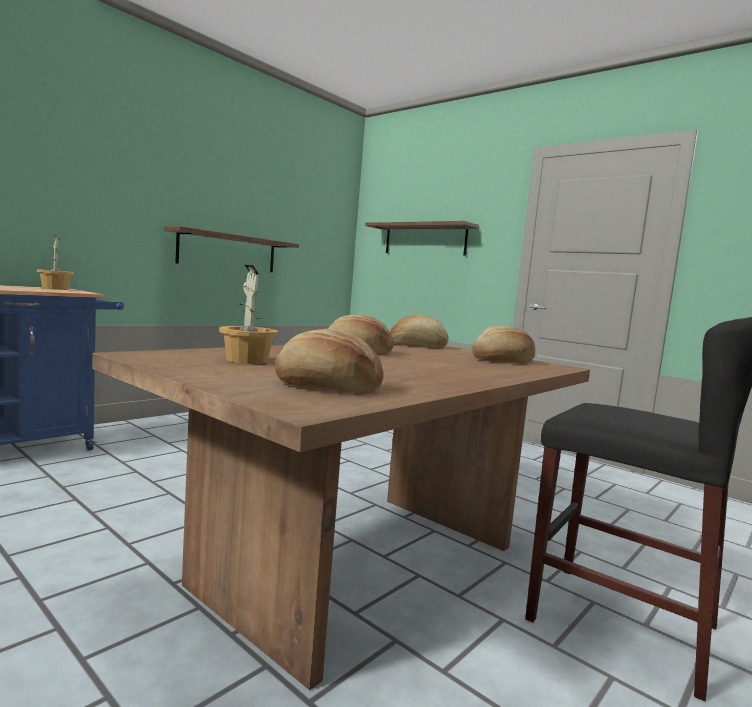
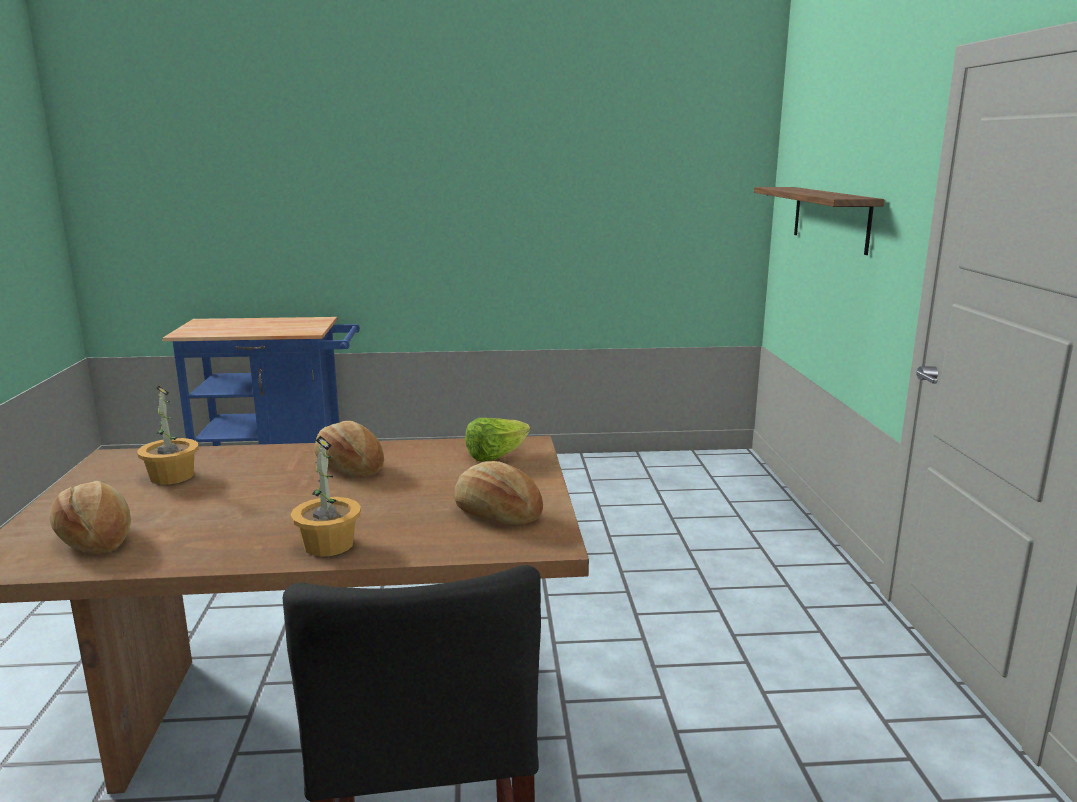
camera: 45 degrees right, 10 degrees up
(55, 288) = (305, 322): potted plant -> potted plant (328, 545)
(228, 252) = (530, 254): shelf -> none
(417, 346) = (496, 456): bread -> lettuce

